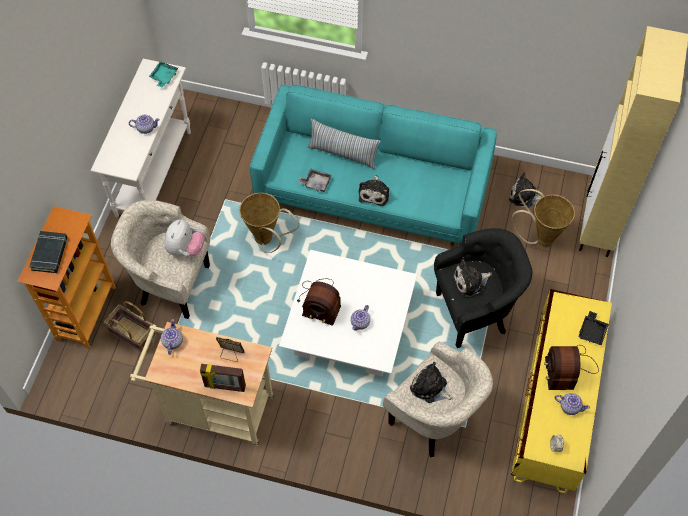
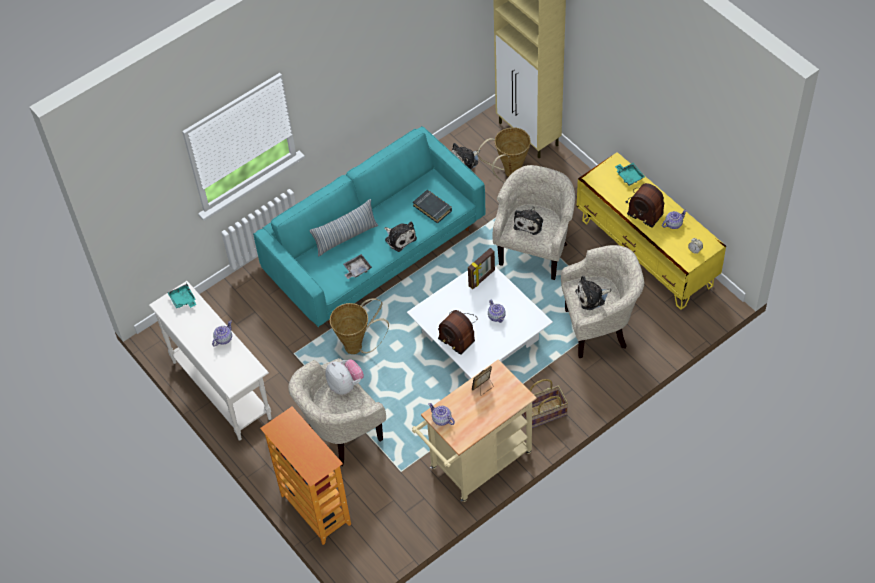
camera: 50 degrees left, 5 degrees down
(50, 254) = (304, 452): black book -> black book (432, 208)
(132, 335) = (364, 487): basket -> basket (544, 414)
(225, 387) = (507, 405): picture frame -> picture frame (482, 278)
(319, 302) = (457, 332): radio -> radio turned 75 degrees clockwise
(475, 312) = (535, 251): black armchair -> beige armchair
(592, 331) = (629, 176): black tray -> turquoise tray

